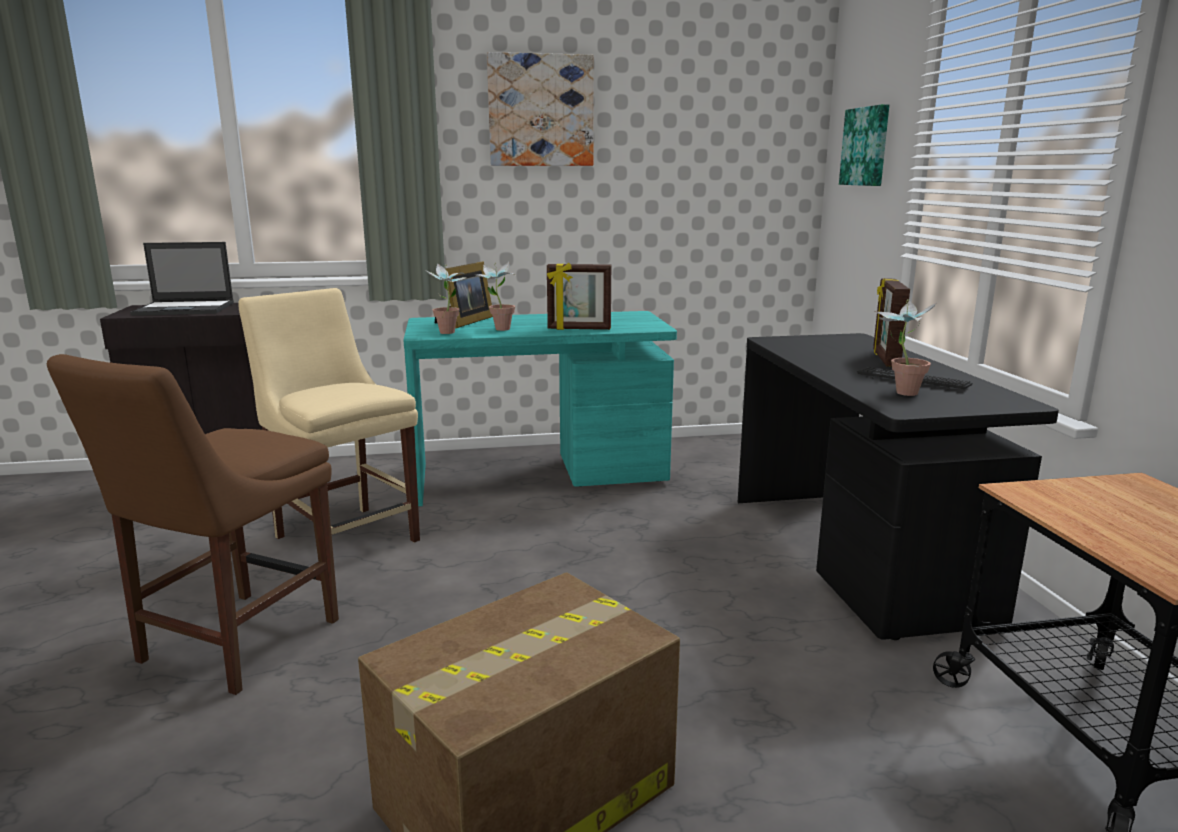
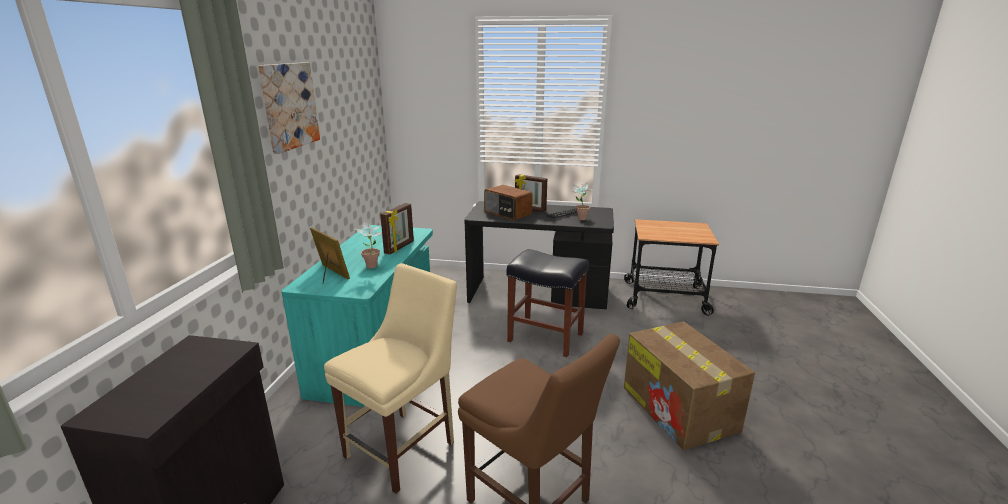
camera: 70 degrees left, 5 degrees up
(186, 309) = (166, 381): laptop -> none
(344, 536) = (404, 446): beige chair -> beige chair turned 150 degrees clockwise
(449, 333) = (365, 283): potted plant -> none
(688, 587) = (544, 337): none -> black stool
(828, 351) = (507, 213): none -> radio
(866, 146) = (428, 107): picture -> none

